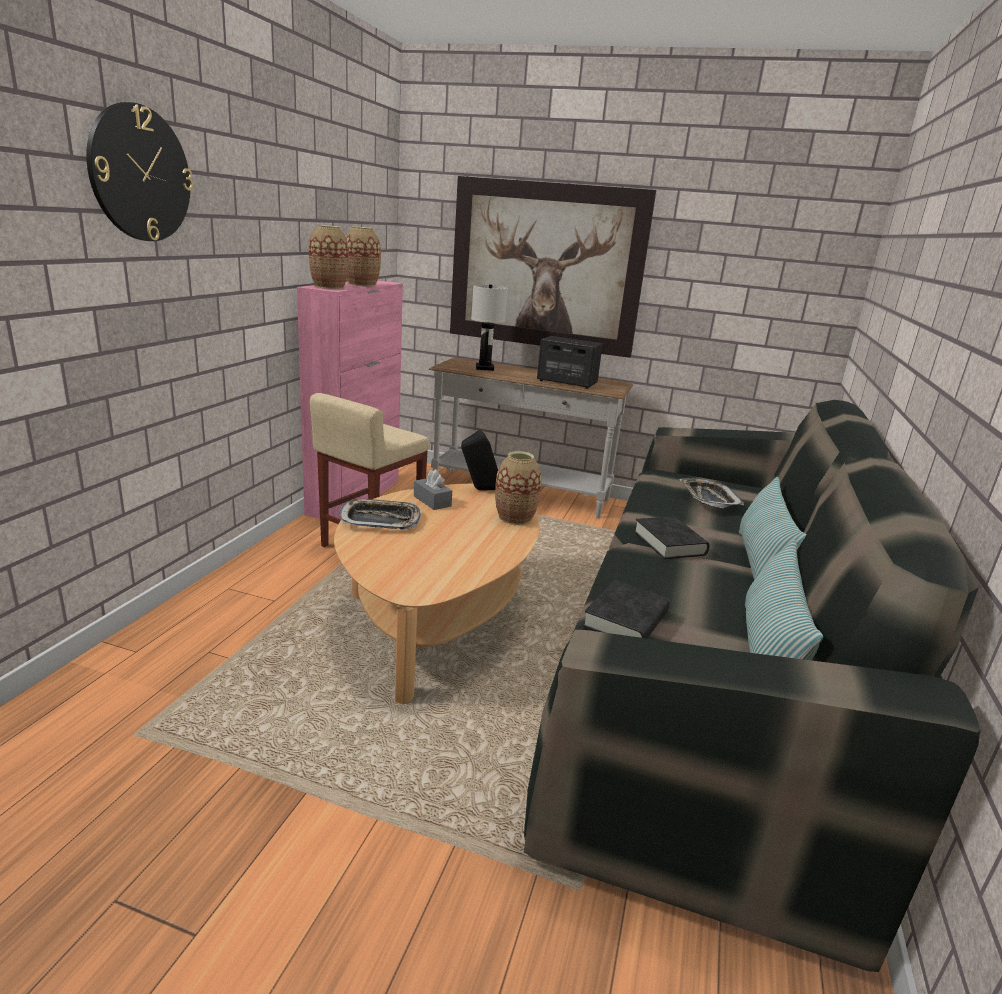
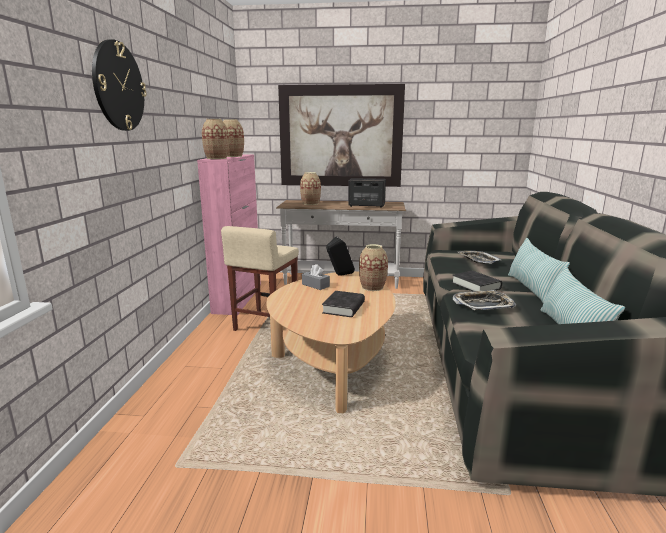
camera: 10 degrees left, 5 degrees down
(380, 520) = (291, 300): tray -> tray (483, 304)
(484, 368) = (310, 203): white table lamp -> vase
(625, 620) = (484, 328): black book -> black book (343, 308)

